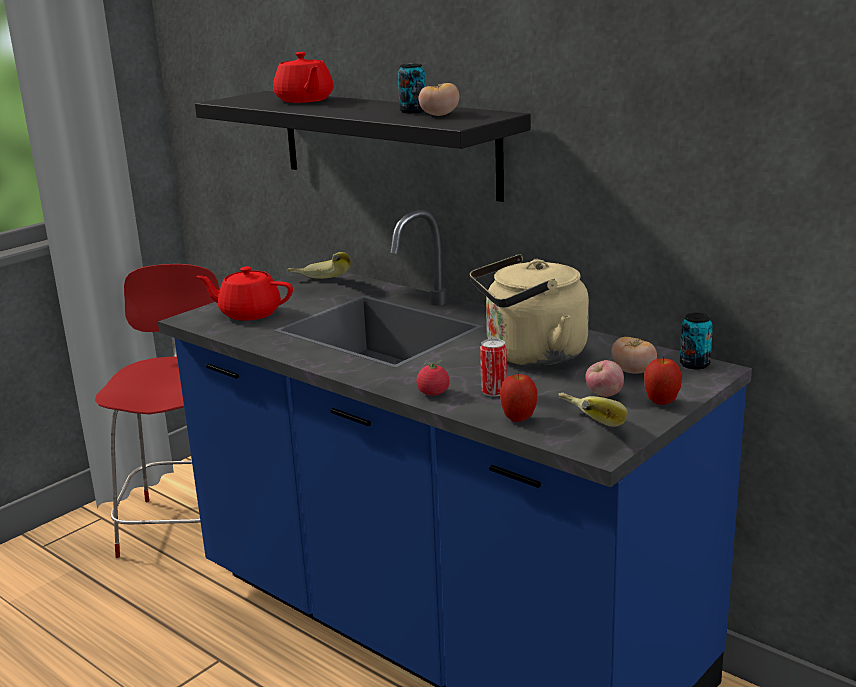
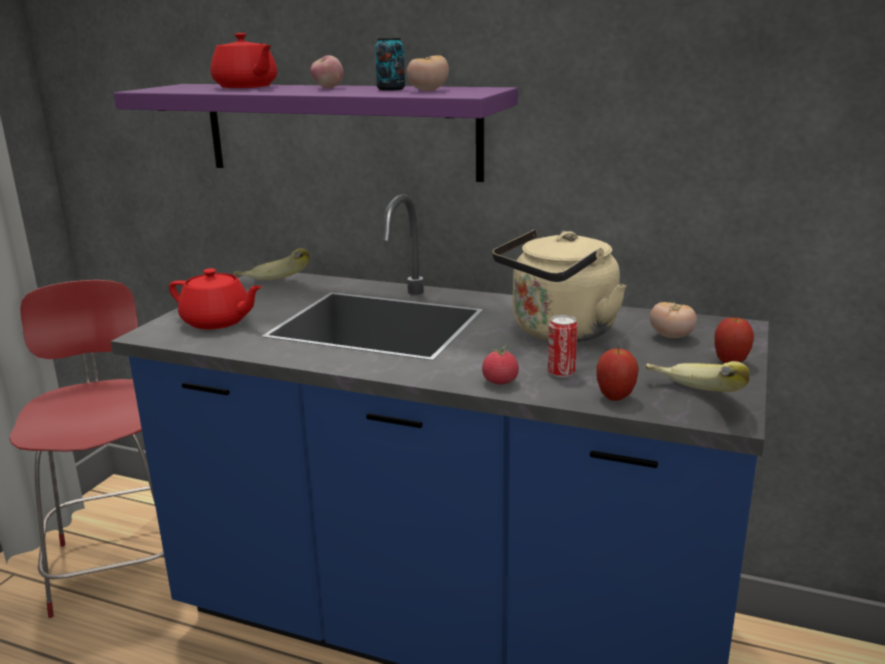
camera: 20 degrees left, 0 degrees up
(249, 313) = (217, 322): red teapot -> red teapot turned 150 degrees counterclockwise
(387, 142) = (339, 130): black shelf -> purple shelf
(604, 395) = (670, 362): apple -> apple (328, 88)
(694, 364) = (717, 323): can -> none

